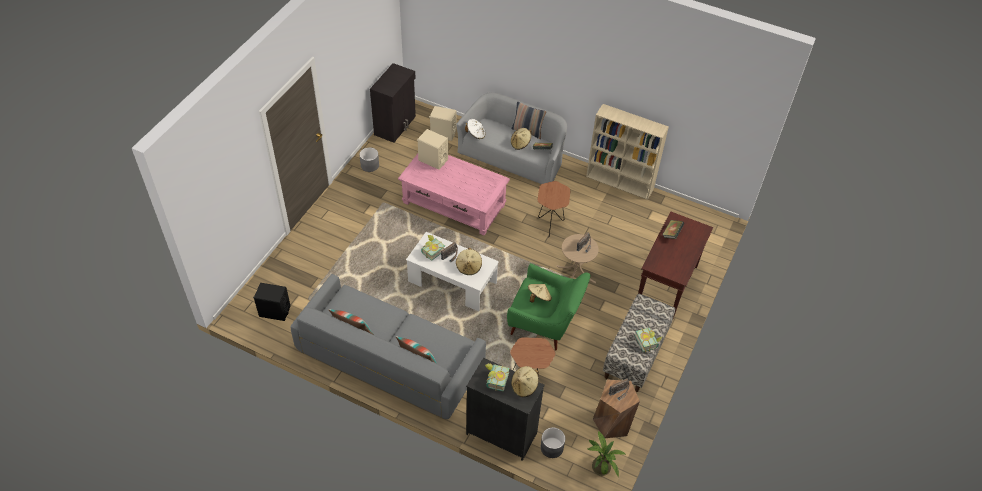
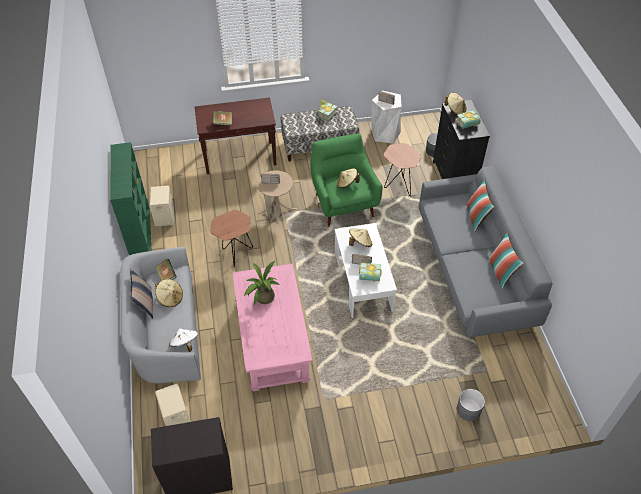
camera: 125 degrees left, 0 degrees up
(274, 311) = (525, 386): black speaker -> none
(369, 165) = (283, 454): grey planter -> grey planter (468, 410)
(433, 160) = (260, 347): beige speaker -> beige speaker (164, 216)
(601, 465) = (419, 125): potted plant -> potted plant (262, 298)
(612, 422) = (385, 134): brown stool -> white stool
(620, 182) = (141, 235): beige bookcase -> green bookcase

